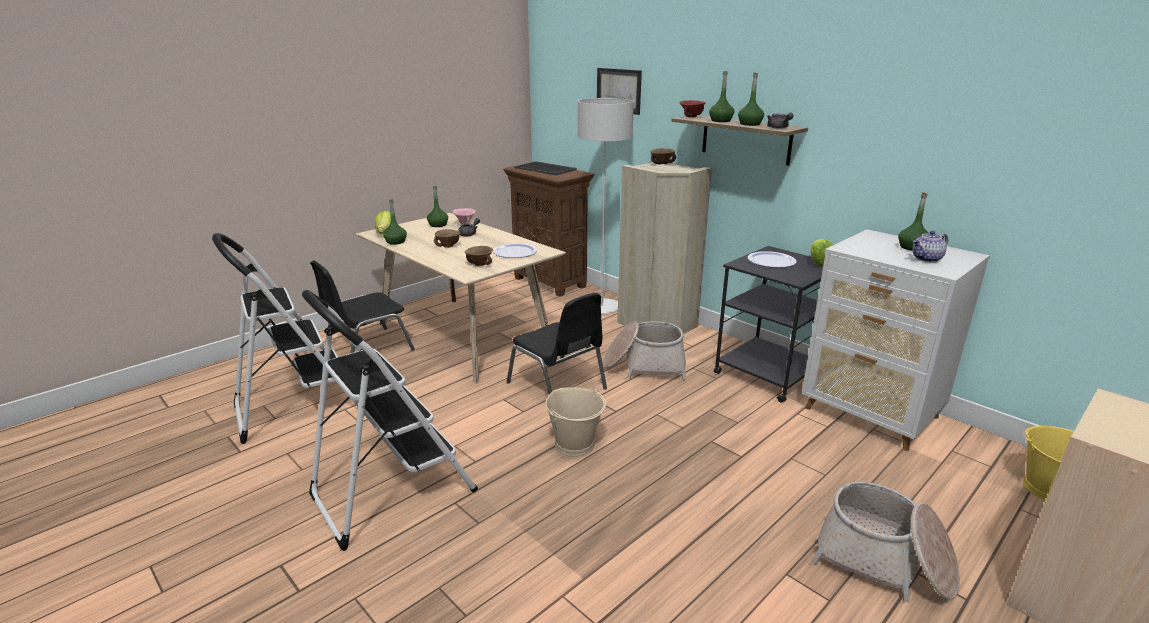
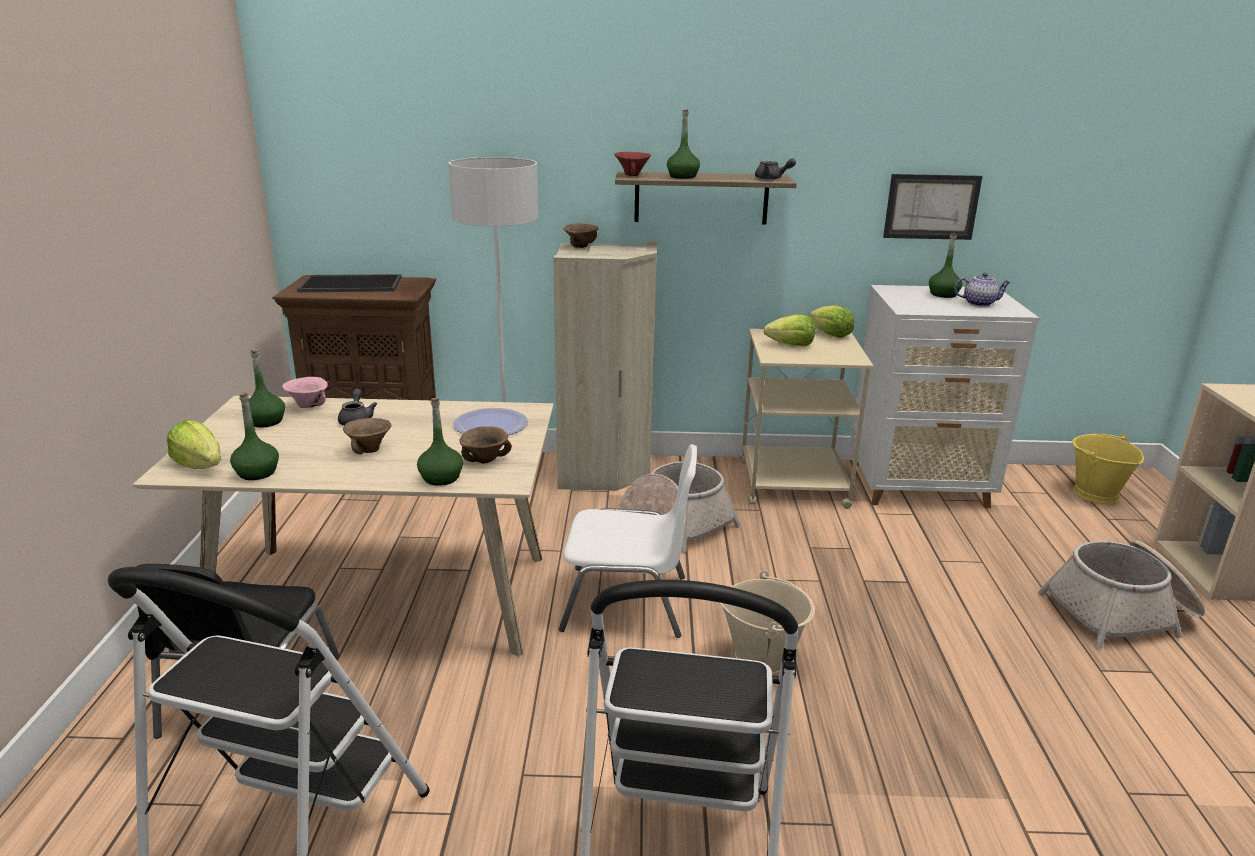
camera: 45 degrees left, 0 degrees up
(558, 386) = (627, 603): black chair -> white chair
(618, 90) = (470, 145): picture -> picture (931, 206)
(749, 124) = (727, 177): green bottle -> green bottle (441, 478)
(769, 374) = (795, 484): black cart -> beige cart
(771, 261) = (791, 345): plate -> lettuce
(927, 259) = (979, 303): teapot -> teapot turned 105 degrees counterclockwise

